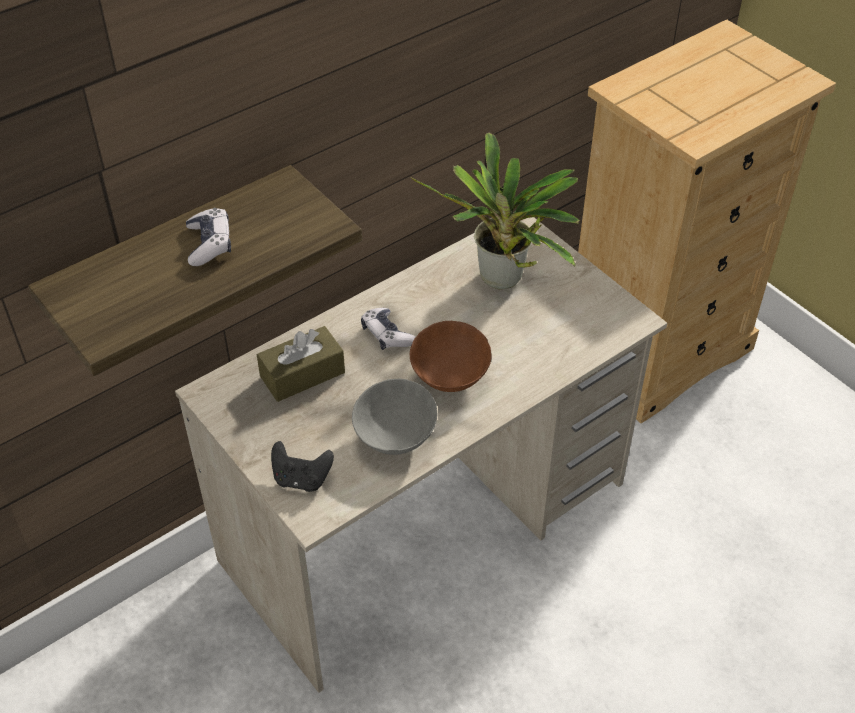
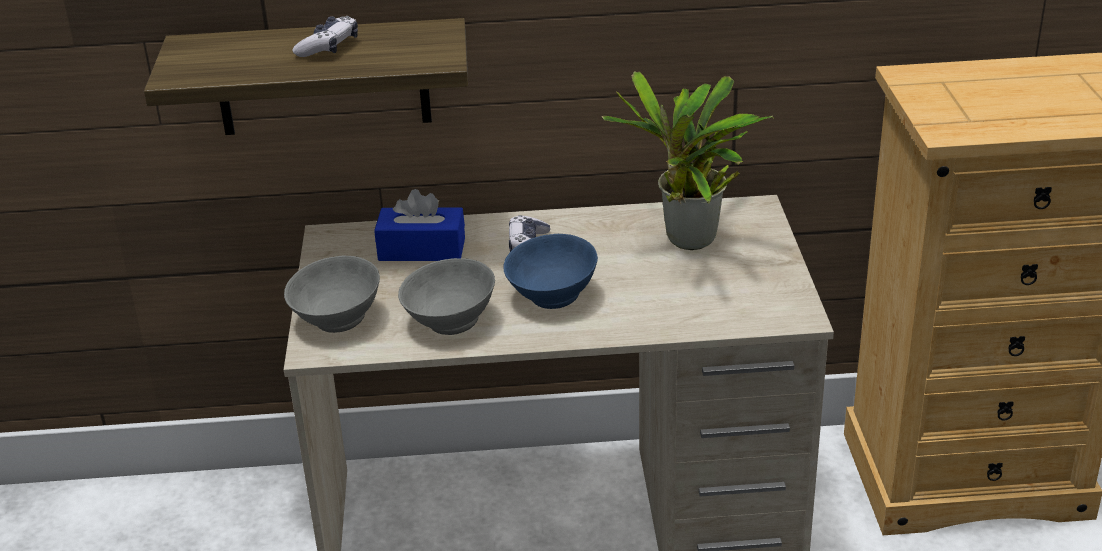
camera: 35 degrees right, 15 degrees down
(301, 479) = (336, 321): black game controller -> grey bowl
(302, 374) = (422, 249): brown tissue box -> blue tissue box
(448, 379) = (550, 297): brown bowl -> blue bowl

